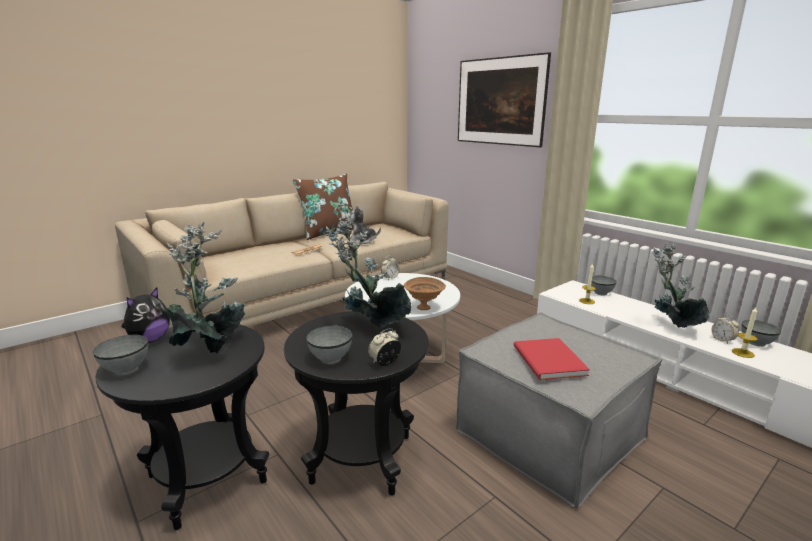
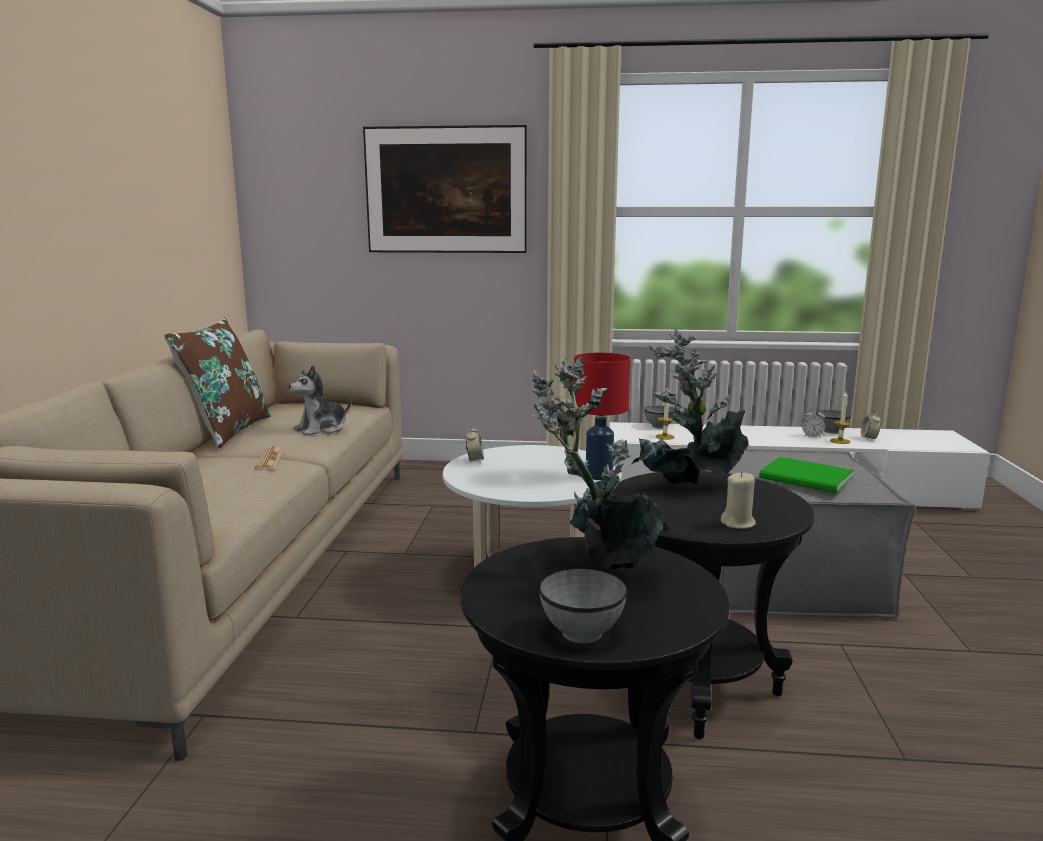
camera: 45 degrees left, 5 degrees down
(150, 340) = (491, 600): plush toy -> none
(330, 359) = (738, 523): grey bowl -> beige candle
(385, 362) = (785, 506): alarm clock -> alarm clock (869, 438)
(424, 307) = (598, 475): brown bowl -> red table lamp
(548, 361) = (807, 478): red book -> green book
(671, 327) = (765, 438): potted plant -> none

